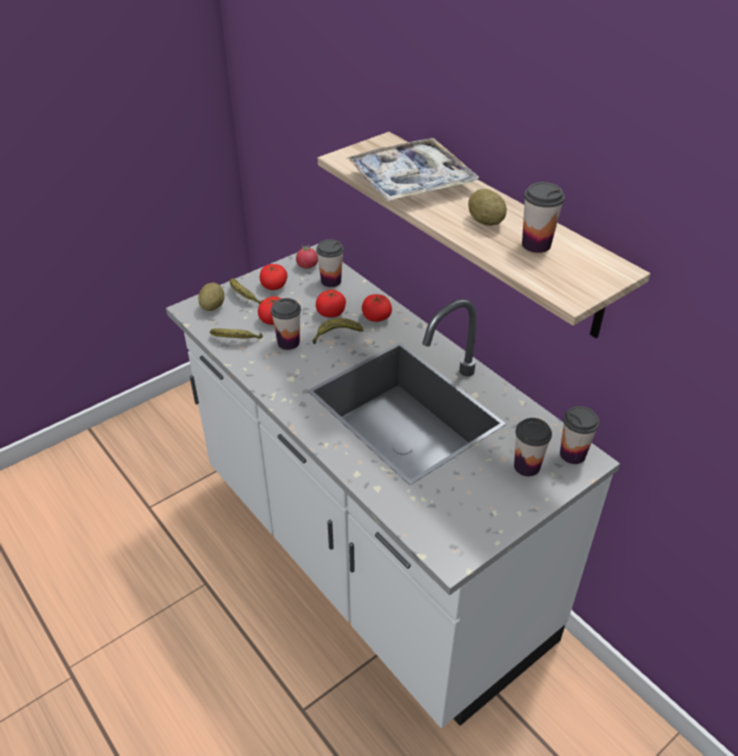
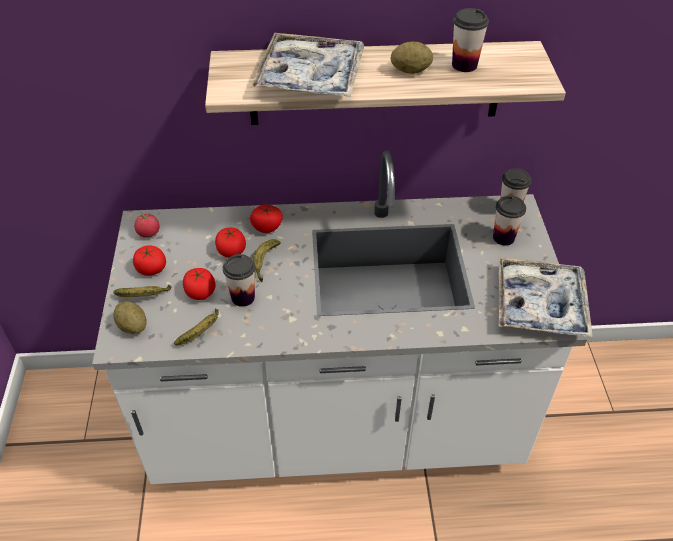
camera: 55 degrees left, 5 degrees up
(331, 281) = (188, 229): cup -> none
(461, 531) = (540, 304): none -> tray

